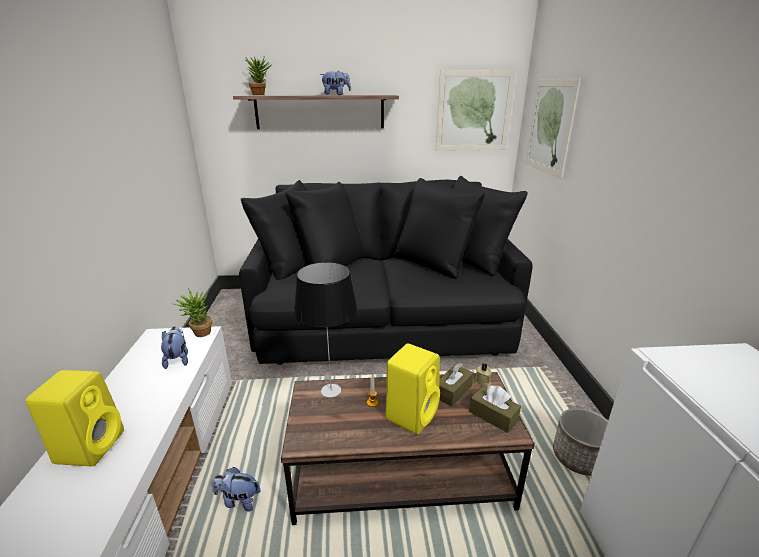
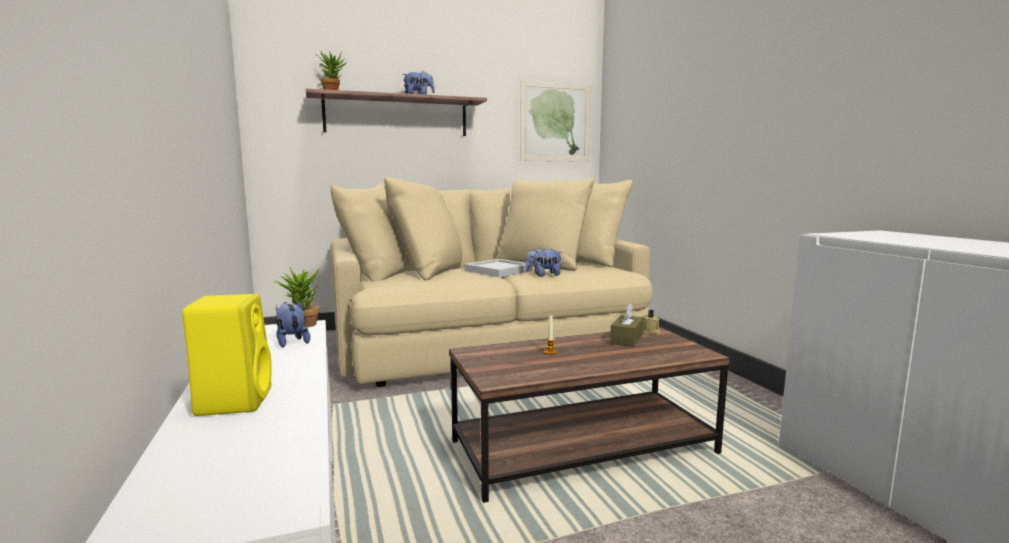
camera: 15 degrees left, 15 degrees down
(239, 500) = (402, 496): plush toy -> plush toy (543, 275)
(330, 391) = (496, 350): table lamp -> none
(383, 319) = (486, 342): black sofa -> beige sofa
(387, 272) = (498, 271): none -> white tray
(412, 413) = (598, 354): yellow speaker -> none
(493, 416) = (678, 347): brown tissue box -> none
(550, 126) = (637, 127): picture -> none
(578, 457) = (752, 412): planter -> none

